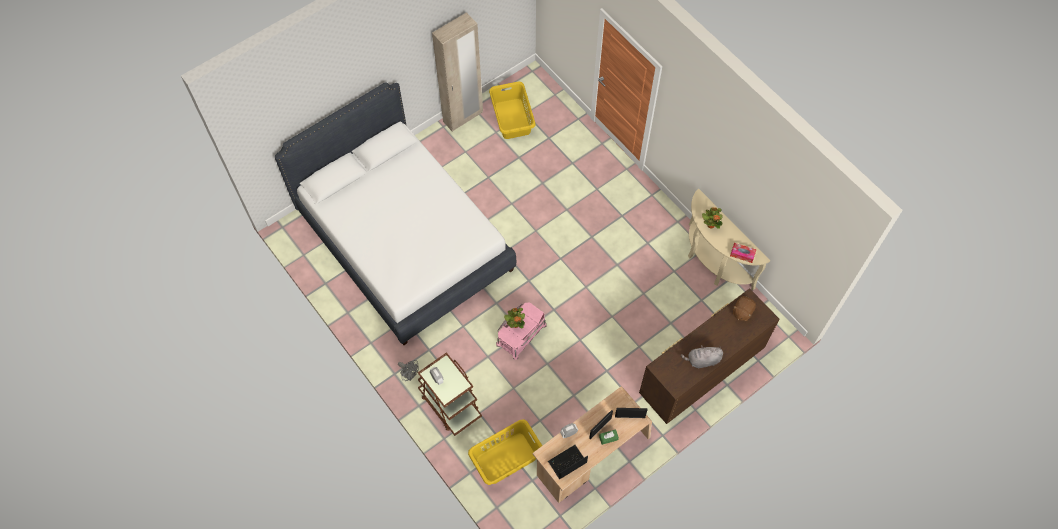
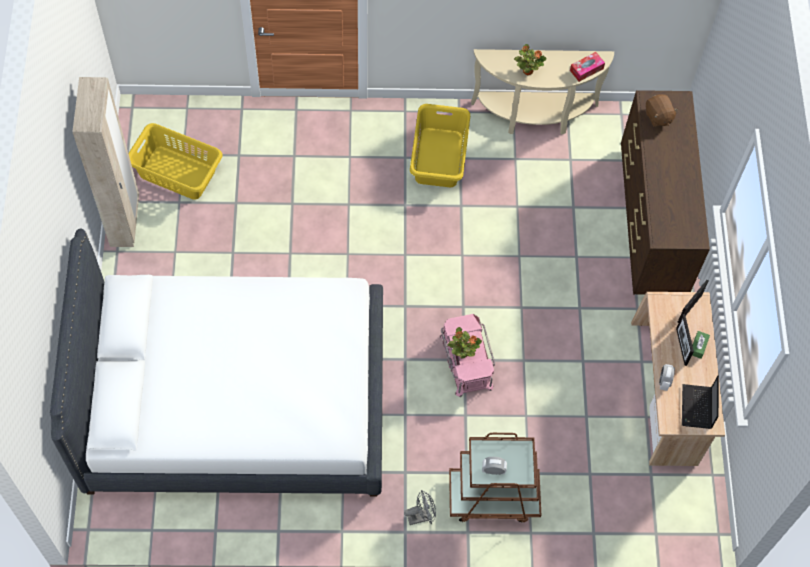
camera: 55 degrees left, 0 degrees up
(507, 458) = (606, 482): yellow laundry basket -> yellow laundry basket (439, 157)
(702, 360) = (684, 192): grey plush toy -> none

